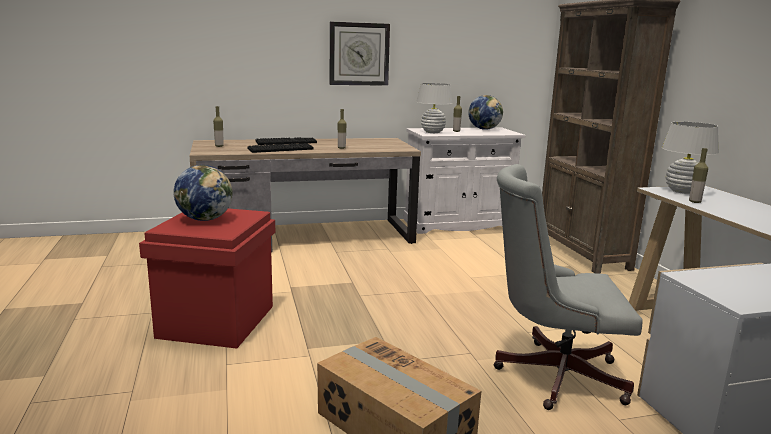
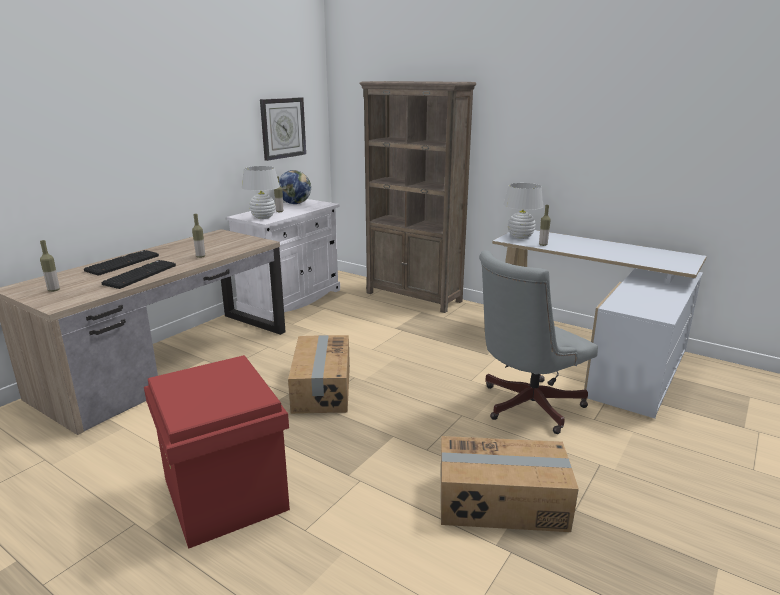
camera: 40 degrees left, 5 degrees up
(205, 219) = (202, 390): globe -> none
(359, 54) = (169, 145): wall clock -> wall clock (283, 128)
(382, 288) = (321, 388): none -> cardboard box

